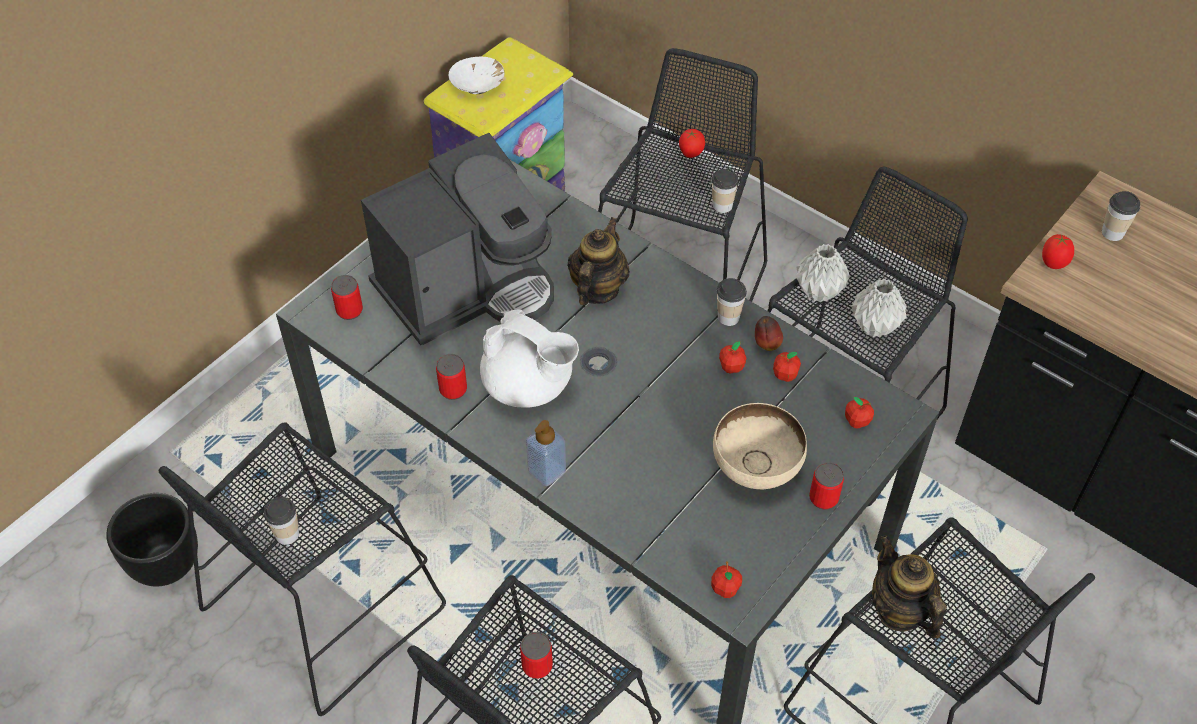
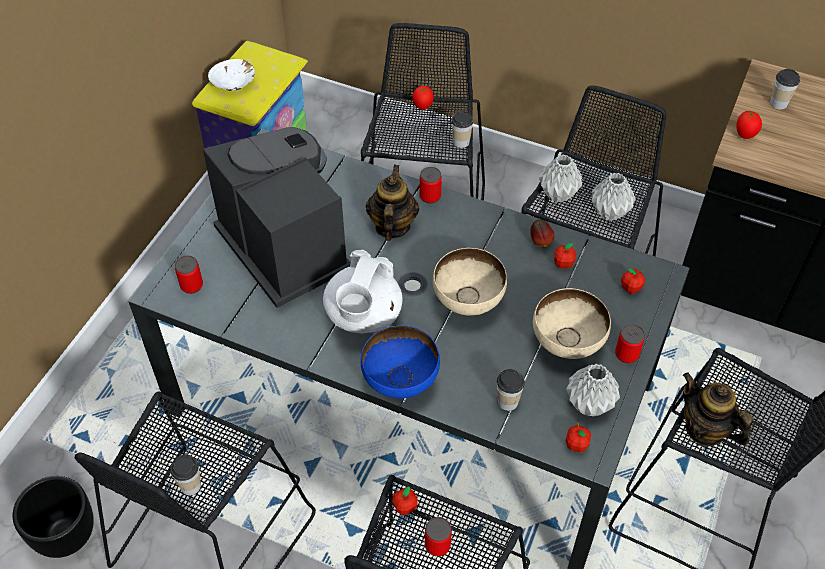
camera: 15 degrees left, 0 degrees up
(453, 389) = (301, 332): can -> can (430, 196)
(467, 288) = (285, 247): coffee machine -> coffee machine turned 75 degrees counterclockwise
(529, 386) = (363, 316): white teapot -> white teapot turned 90 degrees clockwise
(547, 471) = (401, 382): soap dispenser -> blue bowl
(655, 398) = (468, 303): none -> beige bowl
(728, 317) = (503, 227): cup -> cup (507, 402)
(731, 367) = (519, 266): apple -> apple (405, 507)
(756, 546) = (588, 405): none -> grey vase

